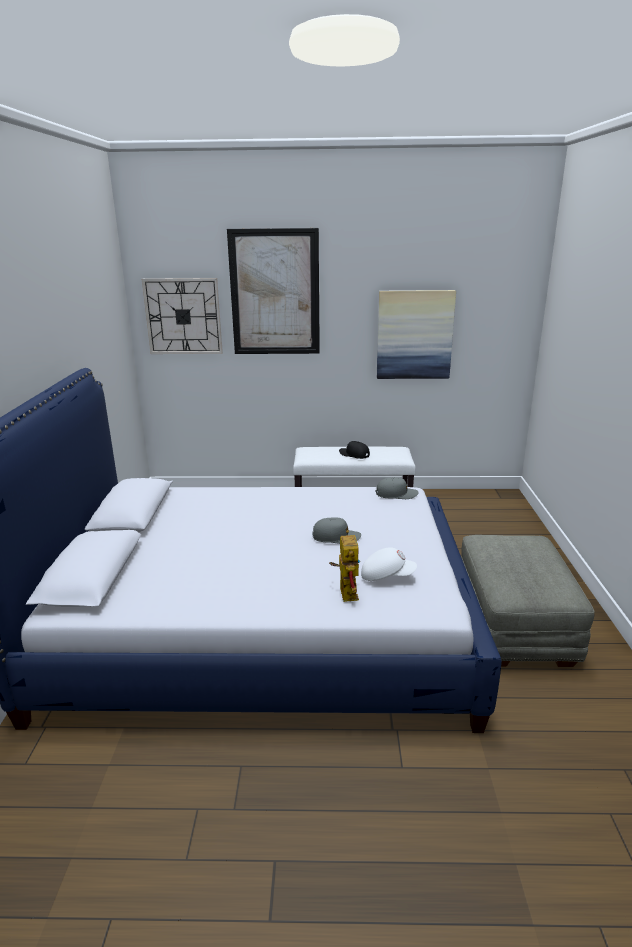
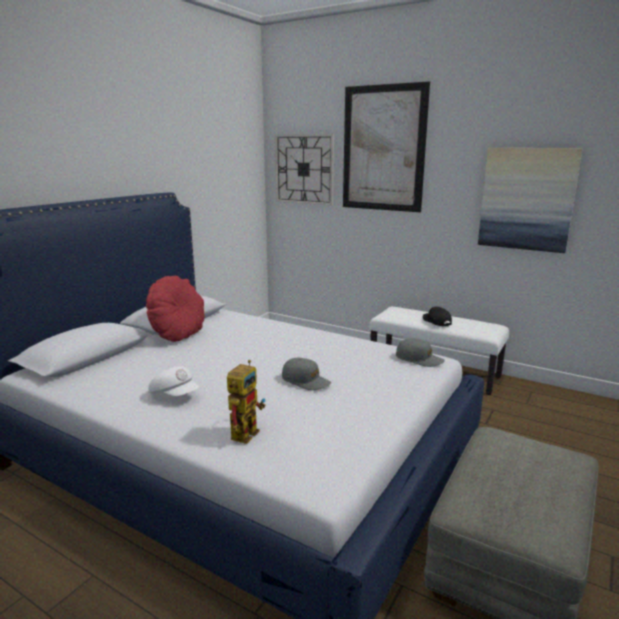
camera: 30 degrees right, 5 degrees down
(162, 527) = (178, 336): none -> red pillow
(387, 576) = (304, 430): white cap -> white cap (175, 395)

